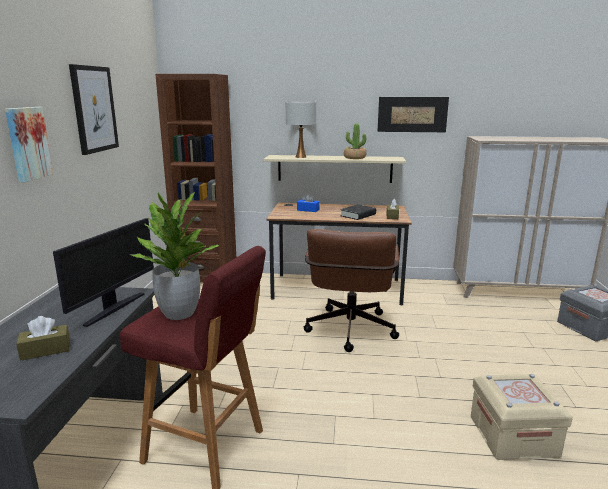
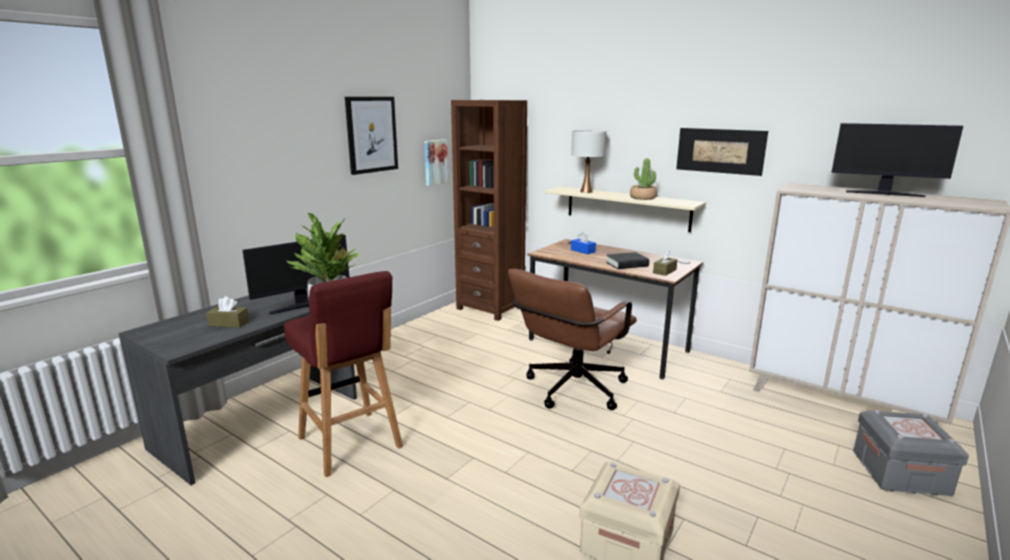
camera: 30 degrees right, 0 degrees up
(27, 143) = (289, 163): picture -> picture (435, 162)
(538, 138) = (884, 193): none -> monitor

